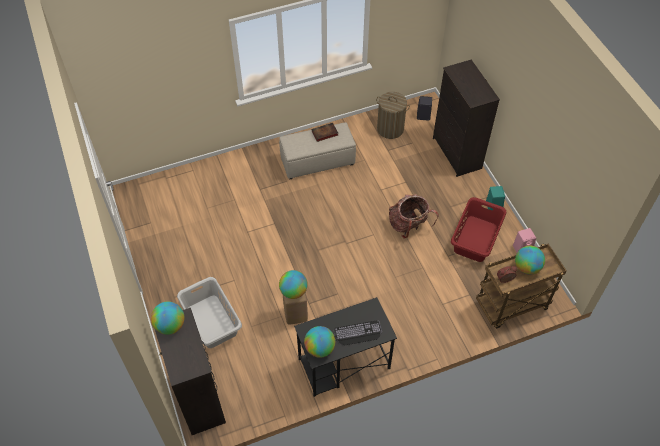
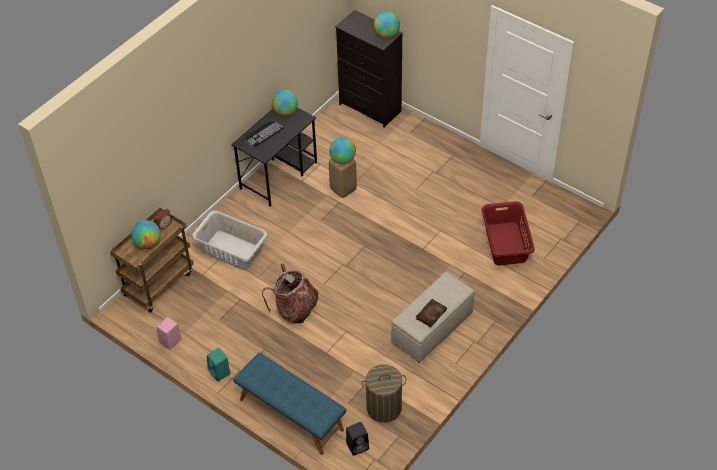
camera: 150 degrees right, 5 degrees down
(211, 322) = (406, 153): grey laundry basket -> grey laundry basket (232, 250)
(456, 153) = (291, 415): black dresser -> blue bench
(475, 239) = (222, 328): red laundry basket -> red laundry basket (506, 243)

